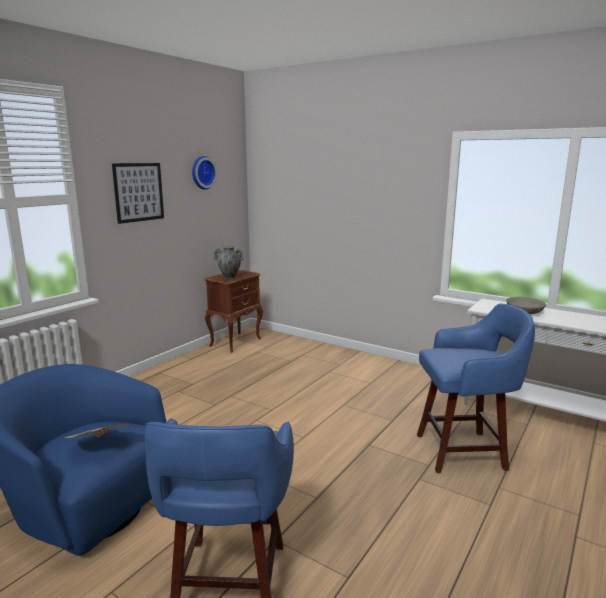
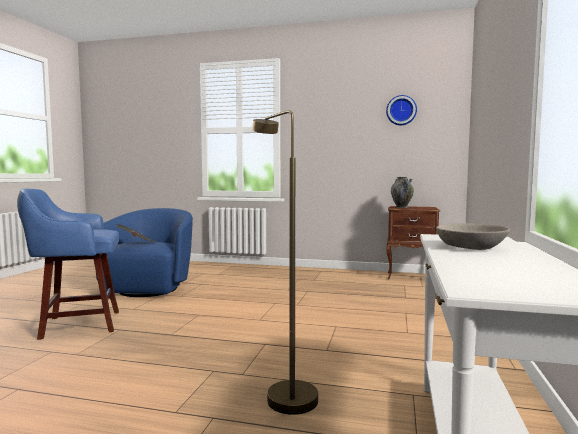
camera: 70 degrees right, 10 degrees down
(139, 192) = (330, 126): picture -> none
(464, 452) = (284, 393): blue stool -> brown floor lamp

